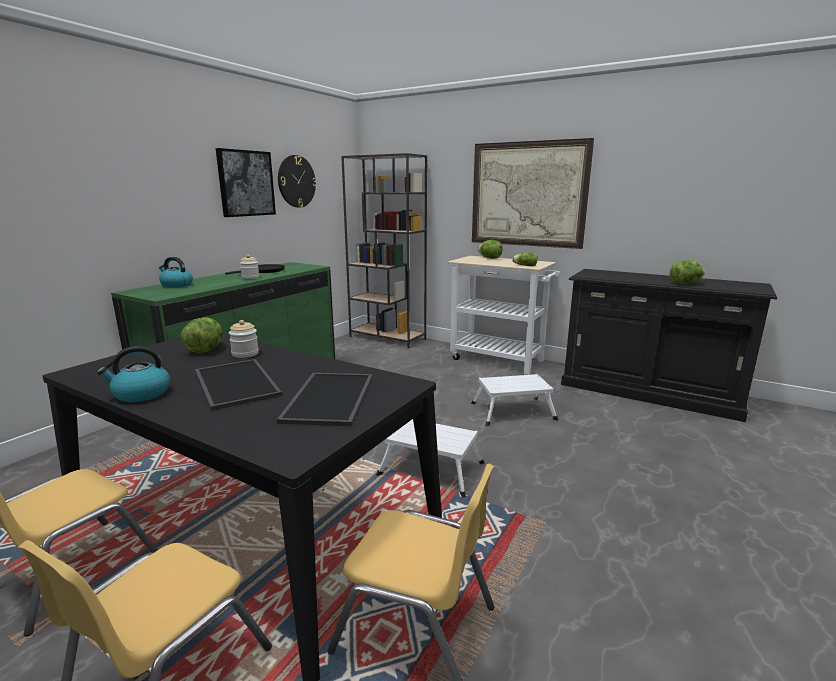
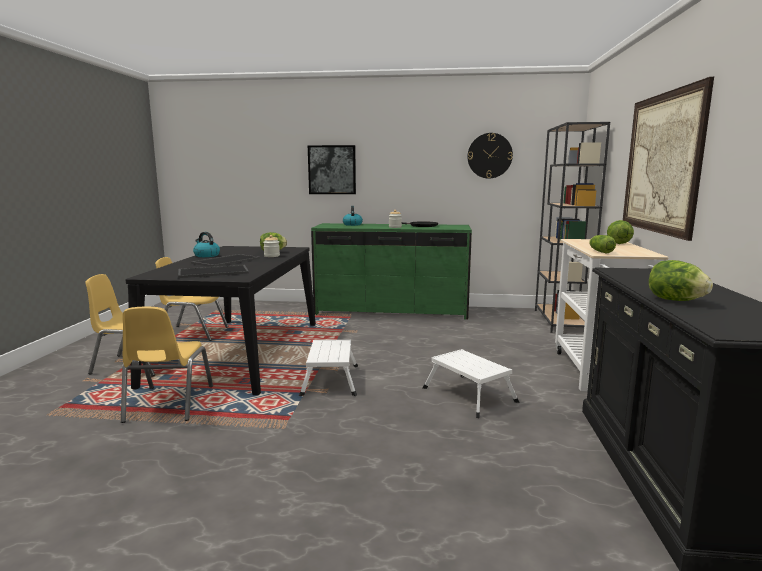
camera: 65 degrees right, 5 degrees down
(246, 183) = (434, 158): picture -> picture (332, 170)

